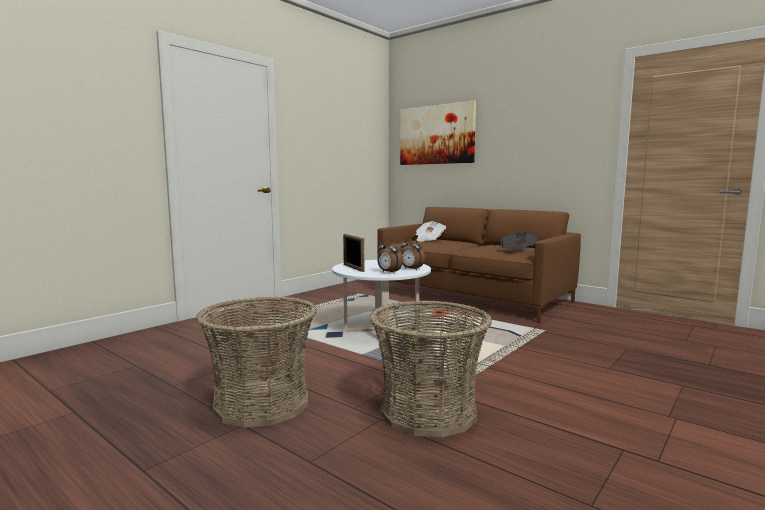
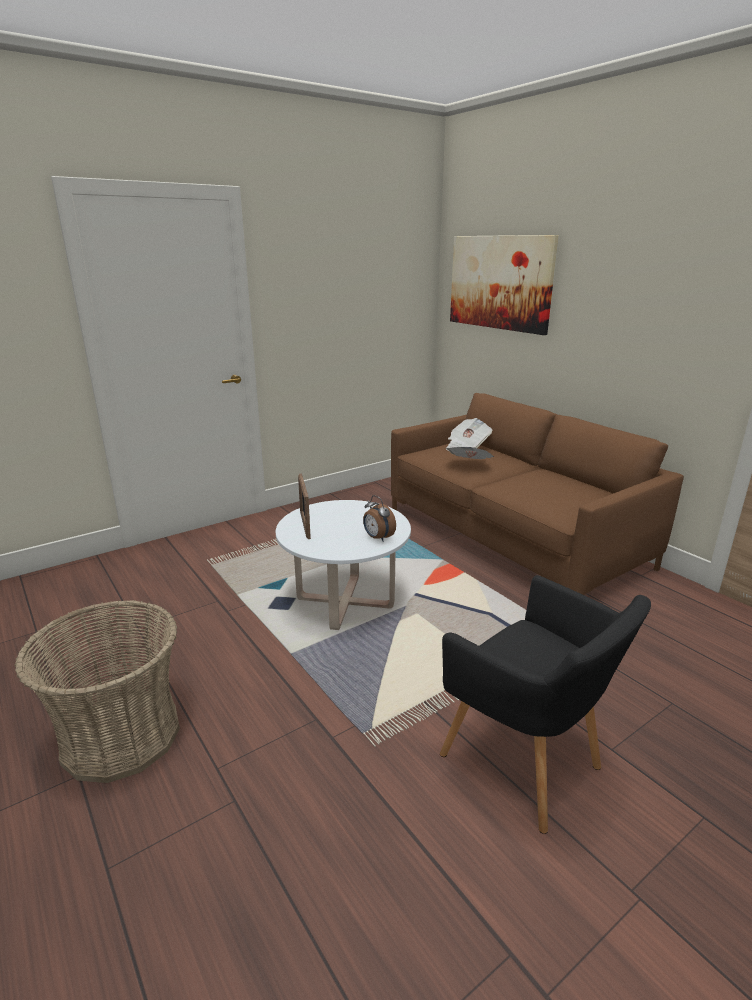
camera: 15 degrees right, 15 degrees up
(388, 272) = (340, 545): alarm clock -> none
(428, 412) = (300, 798): basket -> none
(518, 252) = (566, 503): newspaper -> newspaper (469, 466)
(565, 380) = (526, 766): none -> black armchair

